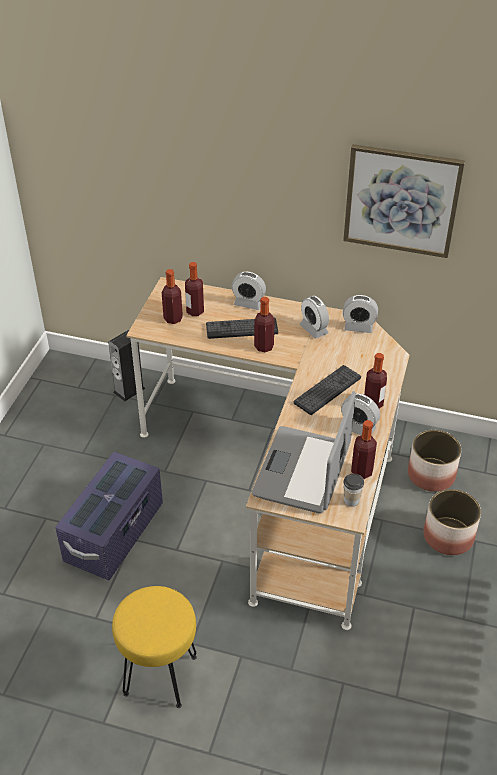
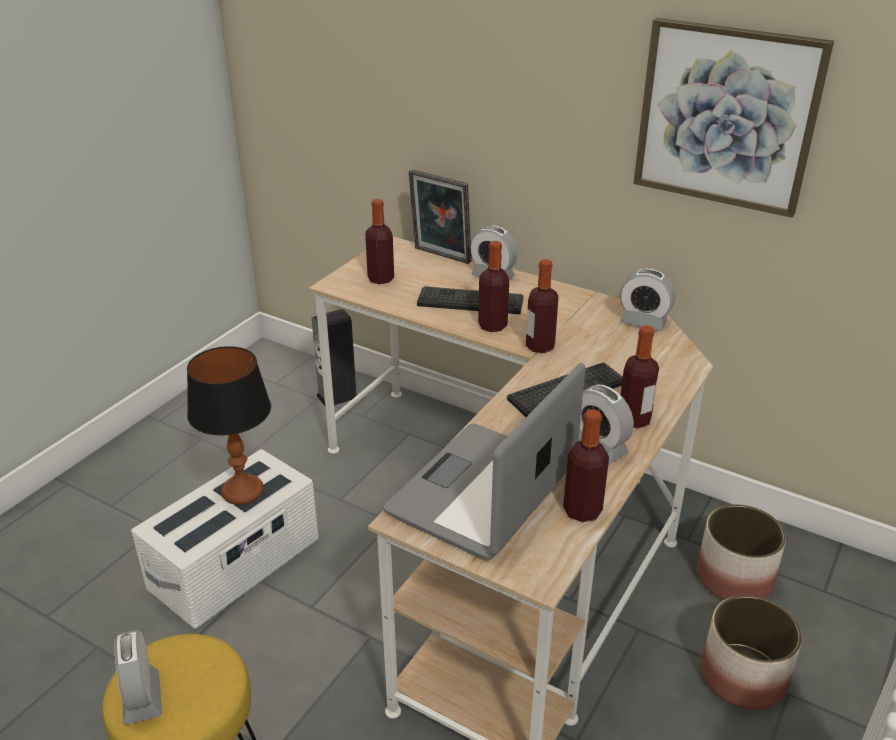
camera: 15 degrees right, 10 degrees down
(115, 533) = (236, 566): purple storage box -> white storage box
(116, 485) = (243, 491): none -> table lamp
(195, 311) = (415, 275): bottle -> bottle (540, 346)
(206, 291) = (440, 256): none -> picture frame
(313, 329) = (575, 316): alarm clock -> alarm clock (142, 698)
(351, 500) = (548, 551): cup -> none

